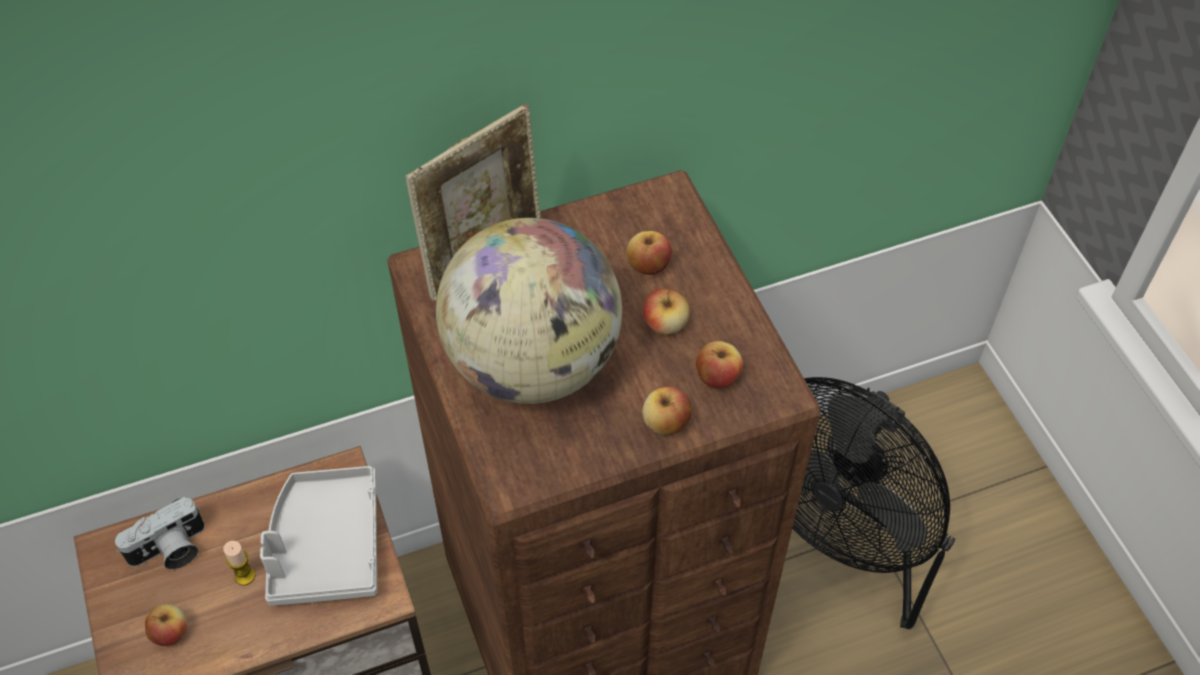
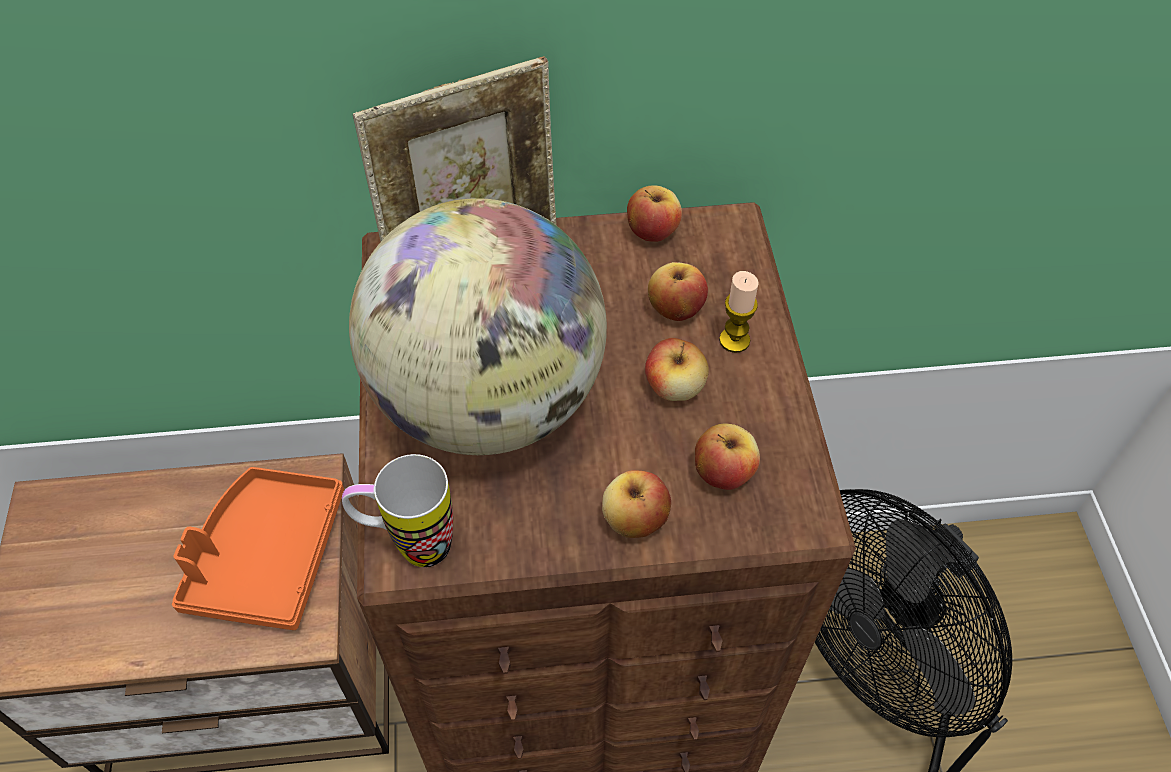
camera: 15 degrees right, 0 degrees up
(170, 551) = (104, 522): camera -> none
(170, 633) = (68, 615): apple -> apple (652, 231)
(245, 576) = (170, 570): candle -> candle (734, 340)
(326, 546) = (267, 557): grey tray -> orange tray
(512, 477) = (409, 545): none -> mug

